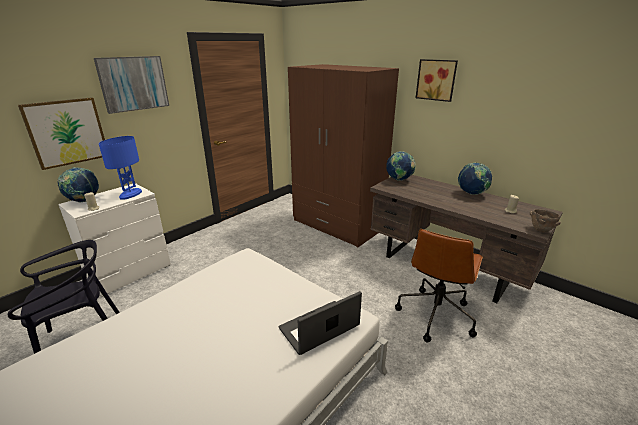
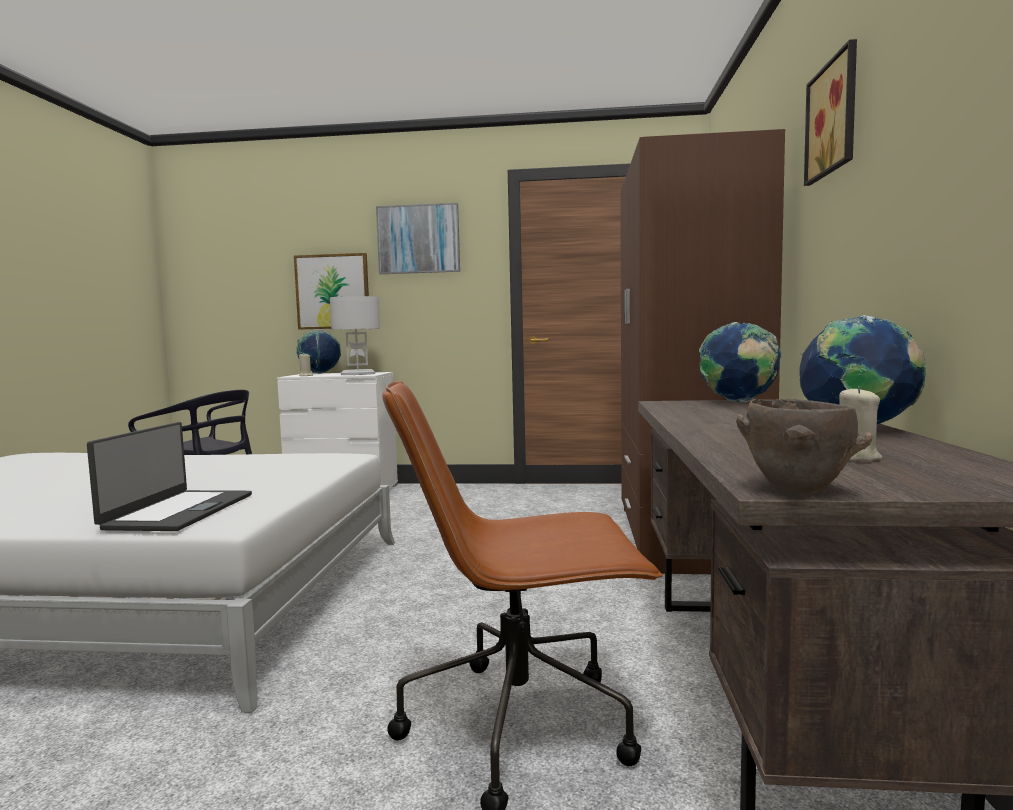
camera: 55 degrees right, 20 degrees down
(131, 194) = (358, 374): blue table lamp -> white table lamp
(319, 328) = (178, 511): laptop -> laptop turned 75 degrees clockwise

